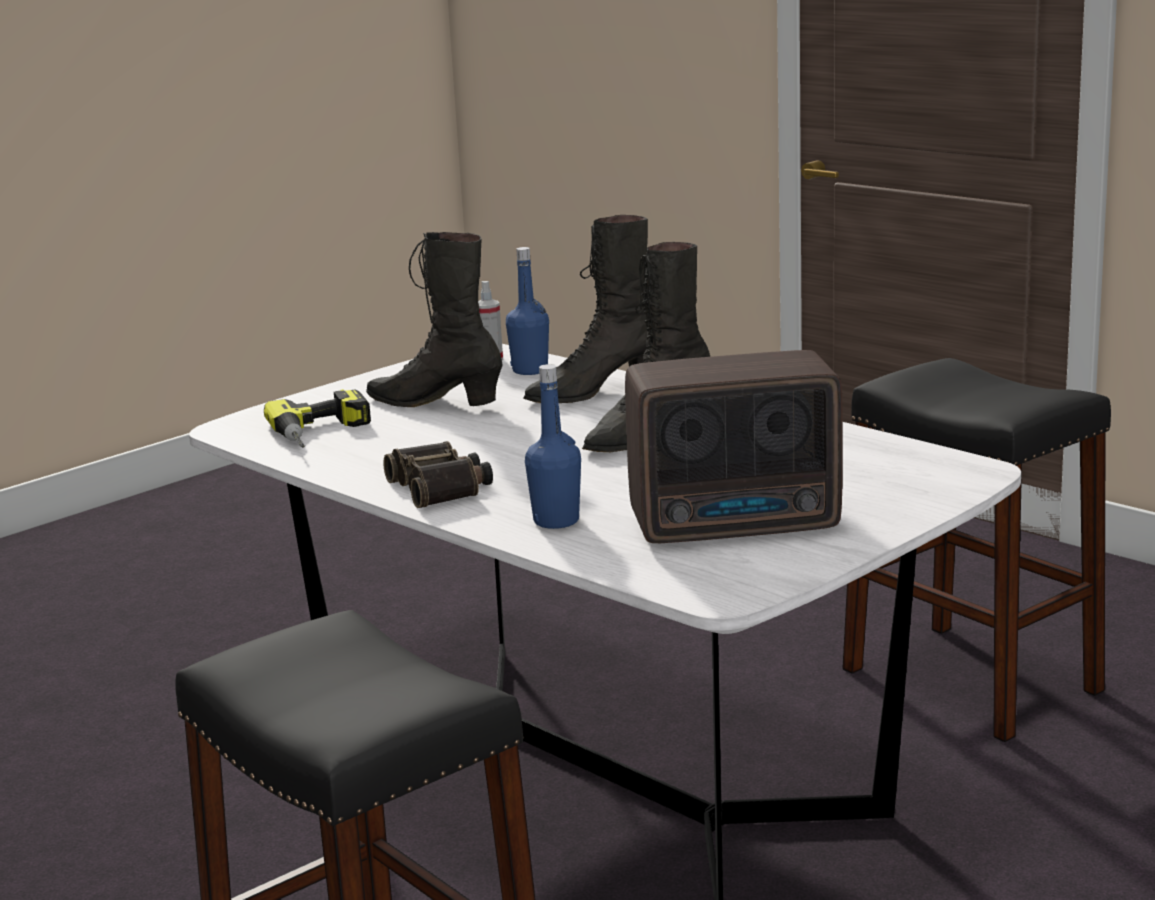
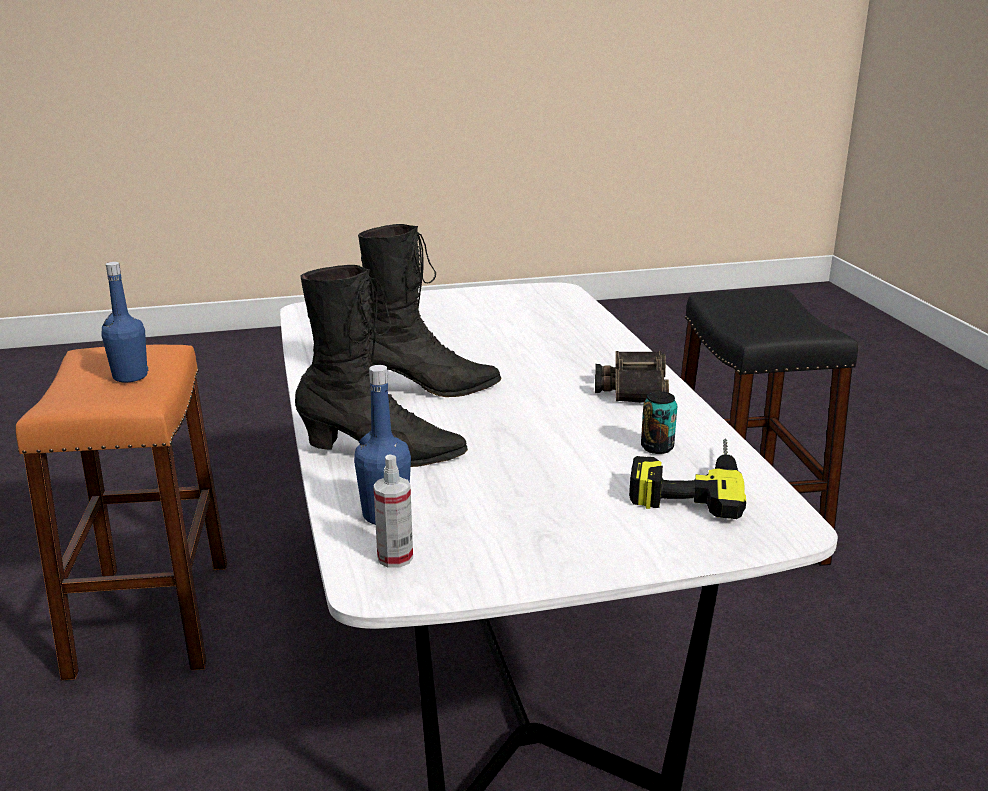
camera: 150 degrees left, 5 degrees up
(368, 448) = (657, 447): none -> can
(435, 404) = (542, 491): black boot -> none
(556, 521) = (585, 343): blue bottle -> blue bottle (130, 376)
(739, 526) = (490, 315): radio -> none
(971, 680) = (151, 617): black stool -> orange stool

